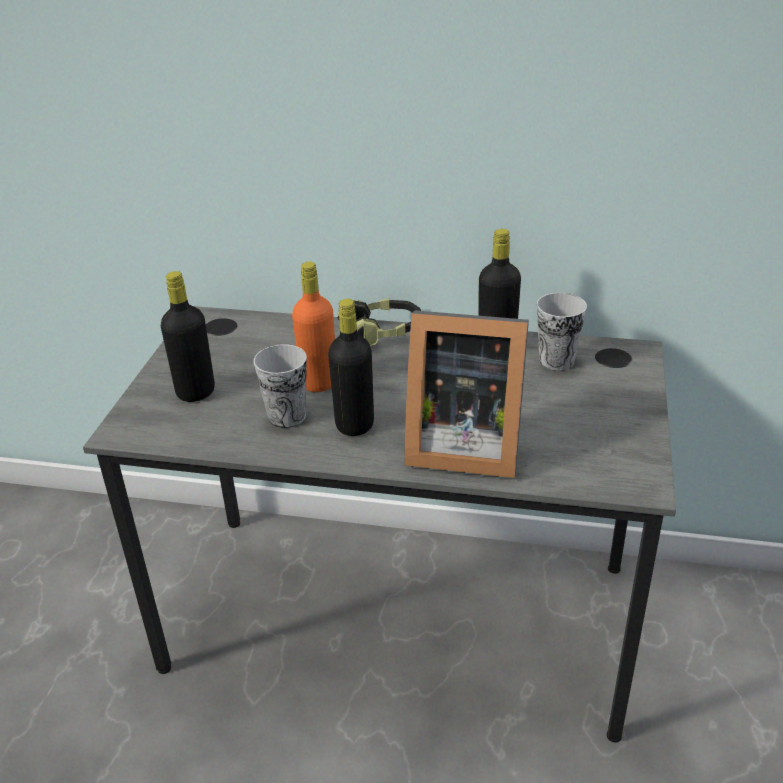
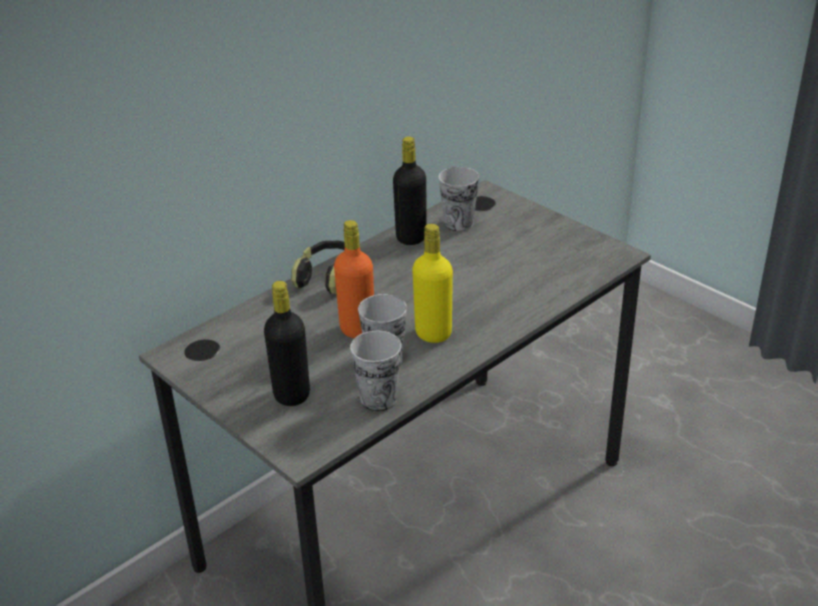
camera: 55 degrees left, 0 degrees up
(226, 438) = (378, 399): none -> cup
(354, 425) = (433, 333): black bottle -> yellow bottle
(461, 446) = (509, 300): picture frame -> none

